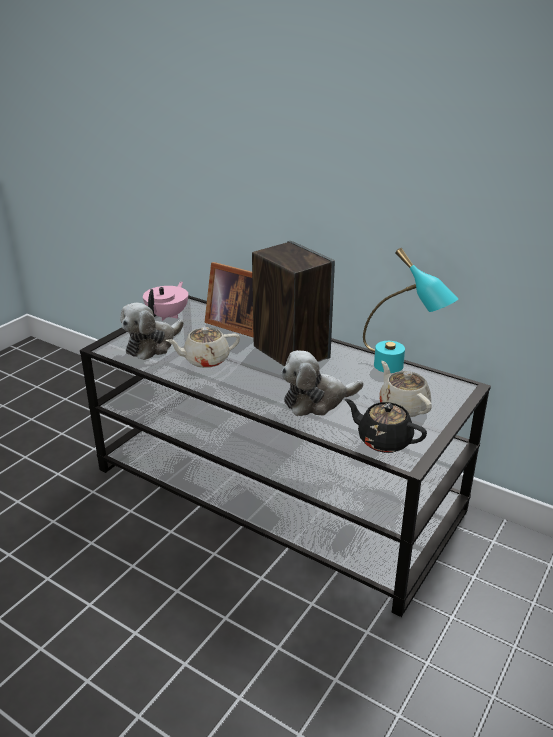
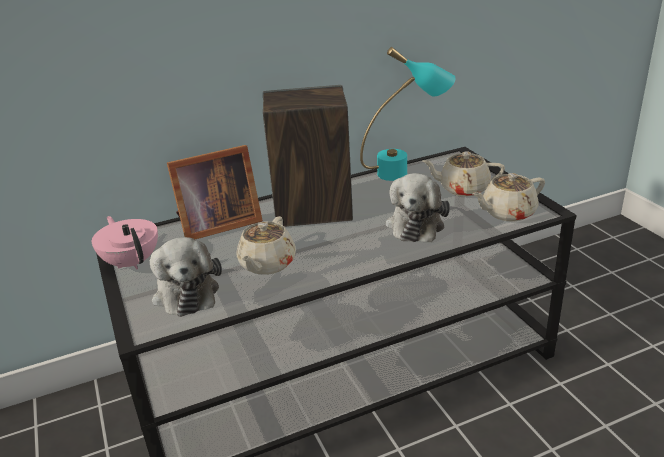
camera: 55 degrees left, 0 degrees up
(383, 440) = (507, 213): black teapot -> beige teapot

